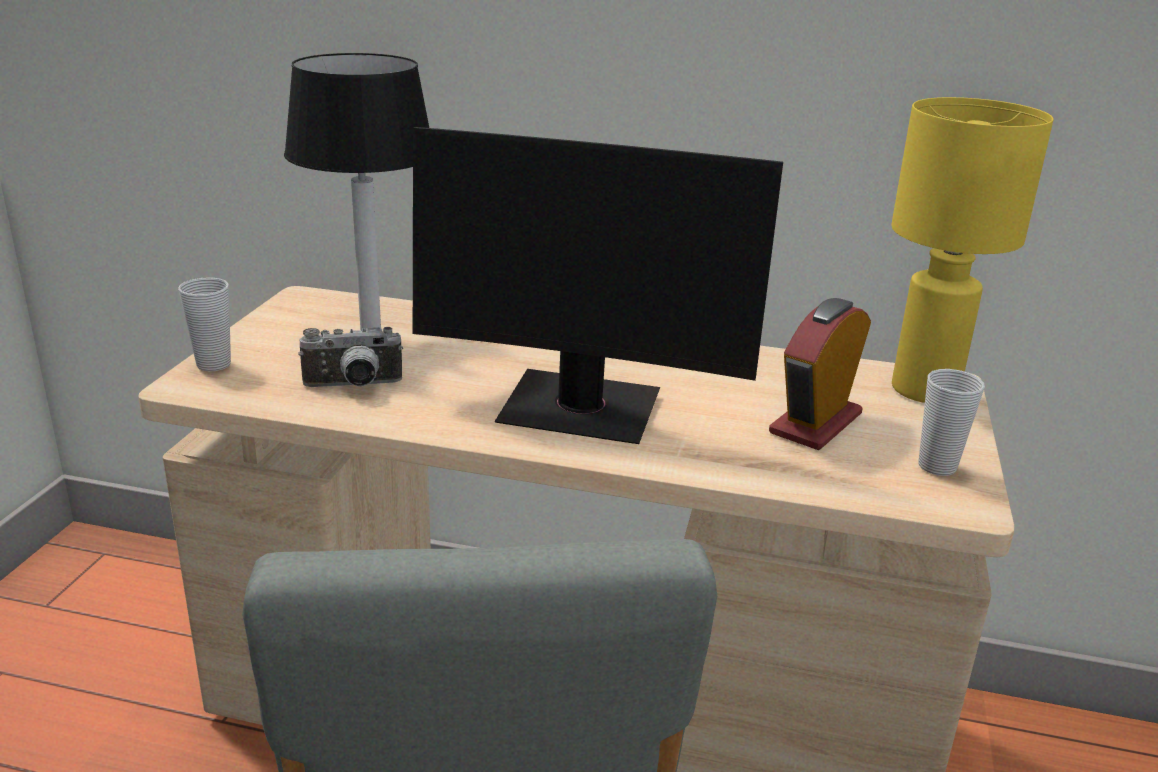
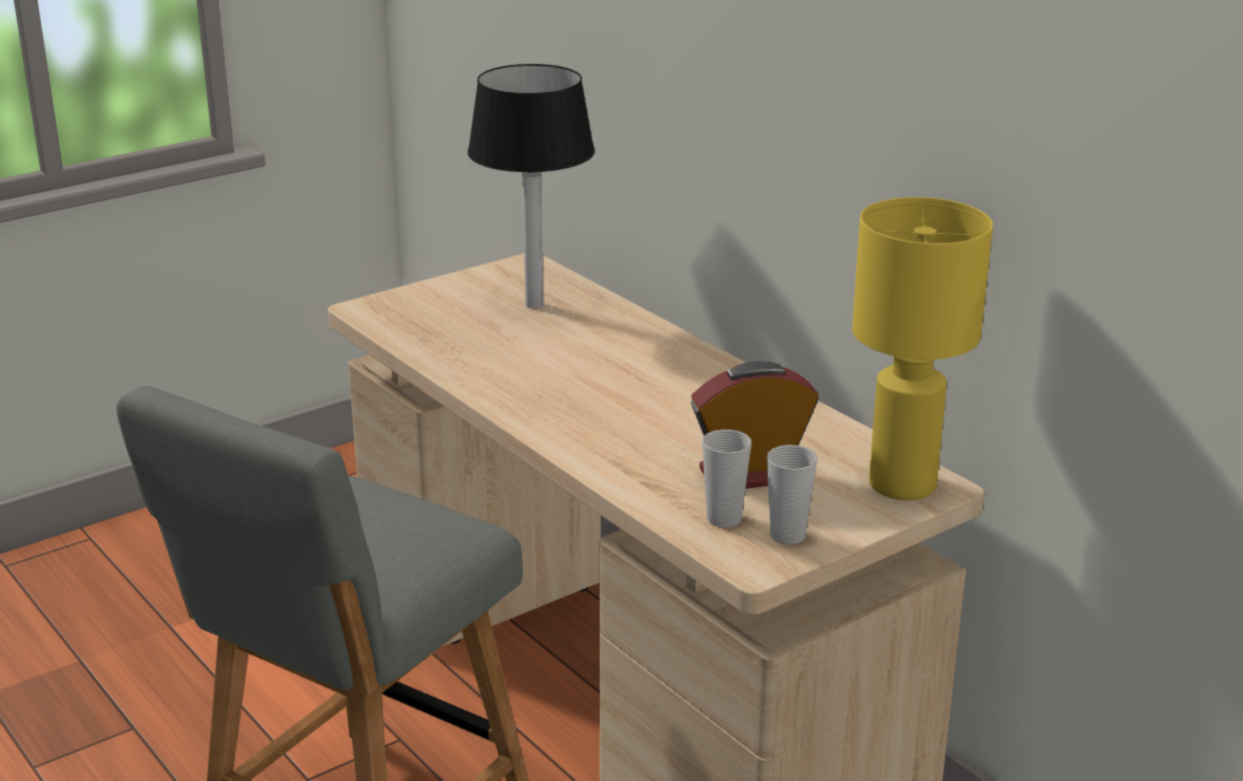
camera: 40 degrees right, 0 degrees up
(214, 364) = (398, 299): cup -> cup (724, 519)
(353, 386) = (463, 341): camera -> none
(580, 410) = (589, 406): monitor -> none

